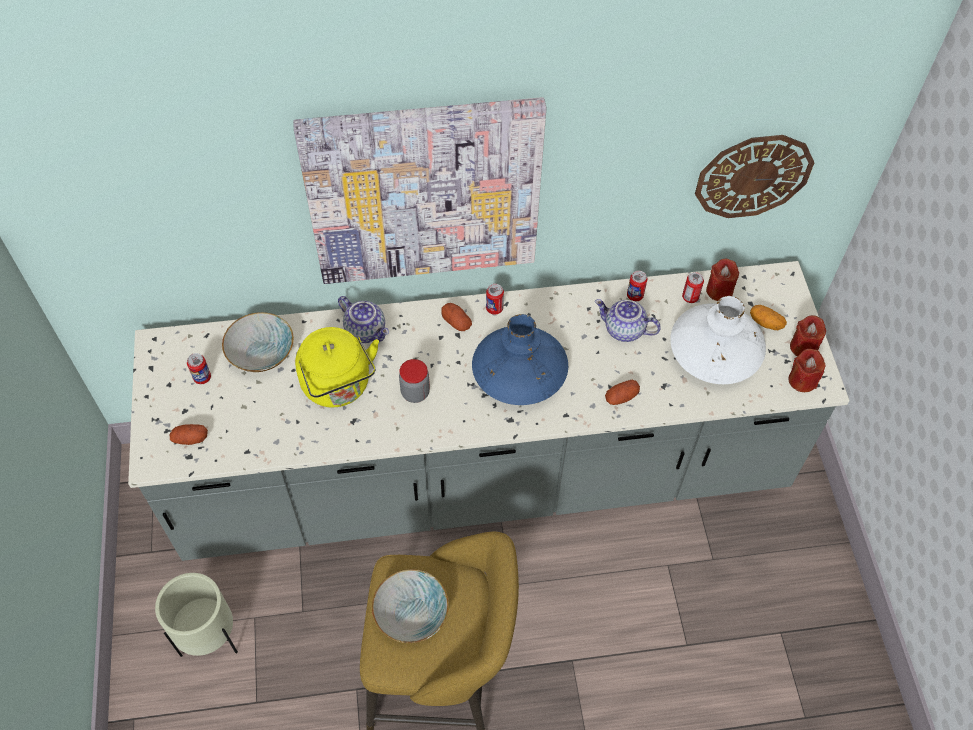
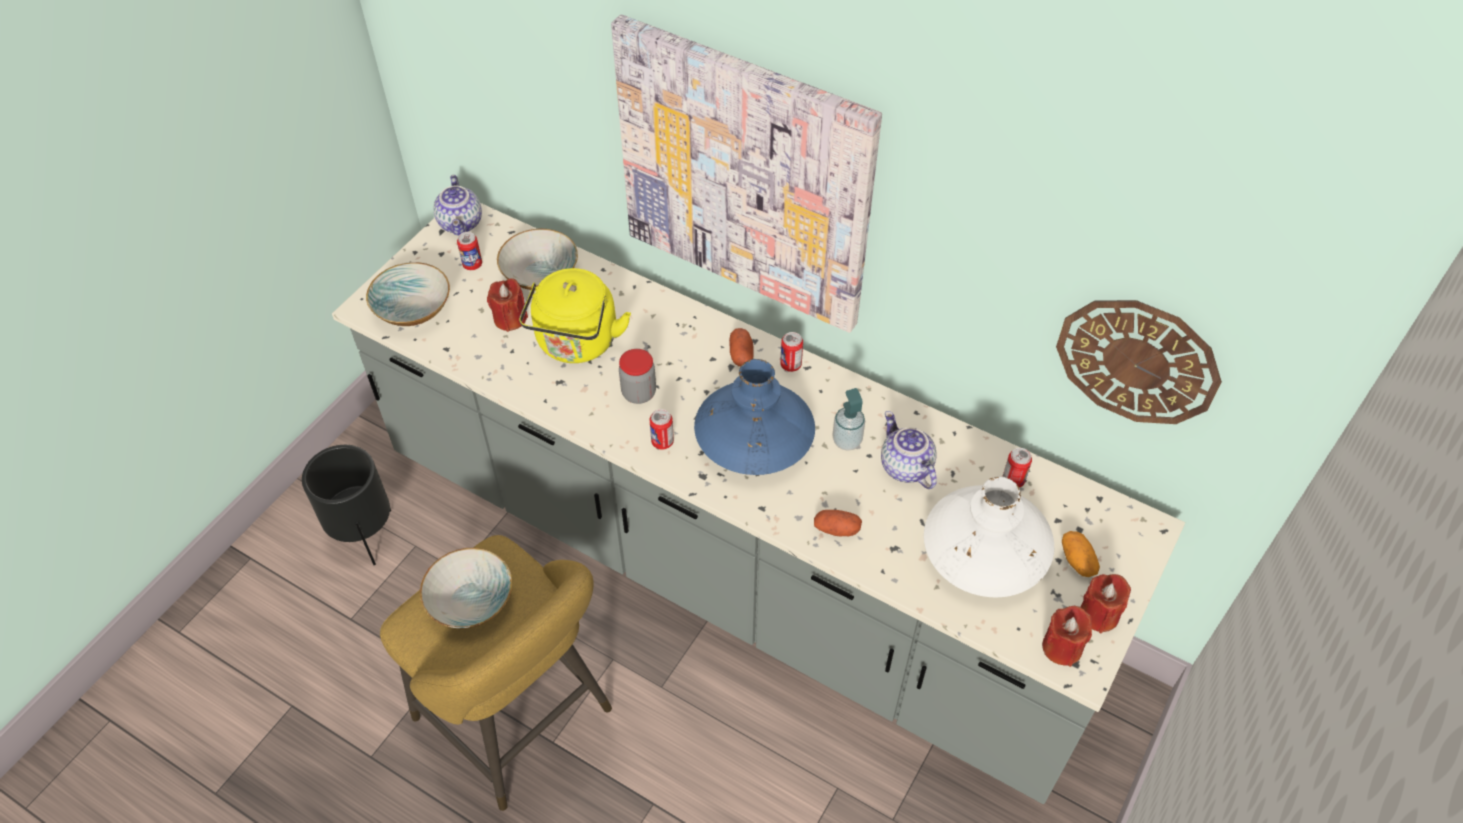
camera: 40 degrees right, 5 degrees down
(190, 439) = (413, 308): potato -> bowl
(209, 638) = (365, 536): beige planter -> black planter
(366, 330) = (650, 311): teapot -> teapot (462, 223)
(575, 336) = (847, 441): none -> soap dispenser
(635, 295) = (951, 441): can -> can (662, 442)
(719, 290) = (1054, 494): red candle -> red candle (510, 318)

